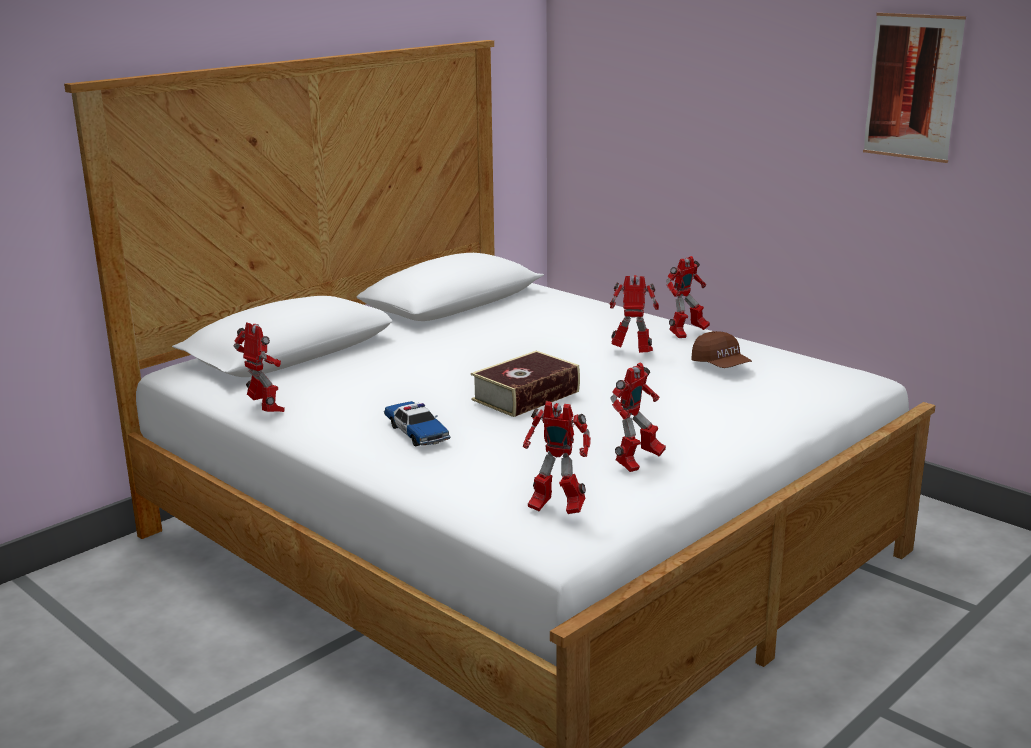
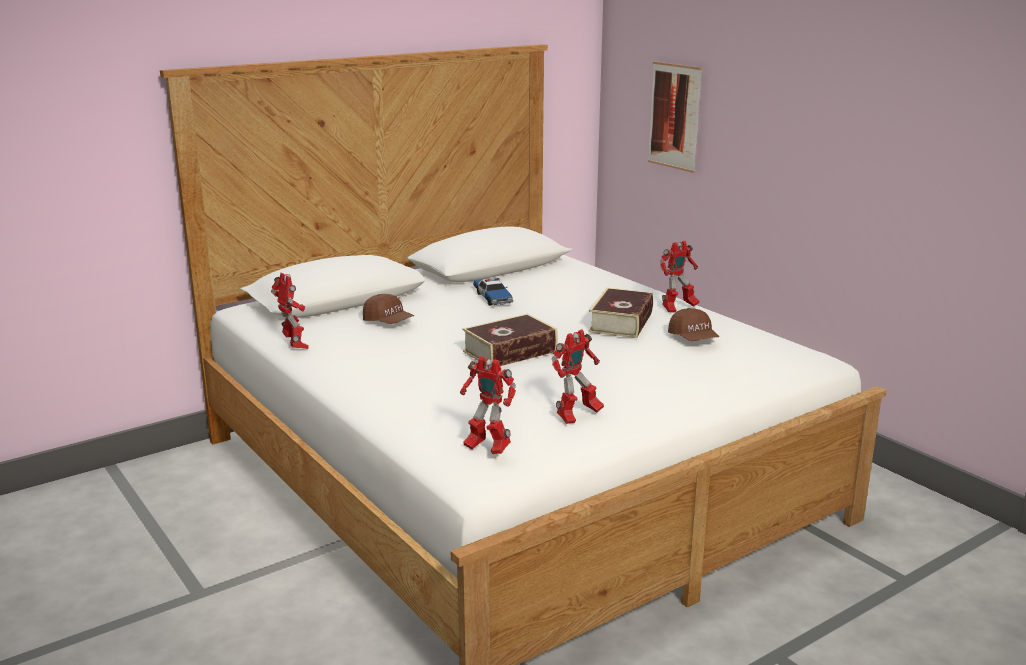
camera: 10 degrees right, 0 degrees up
(365, 373) = (388, 322): none -> brown cap
(416, 432) = (405, 374): toy car -> toy car (492, 298)
(632, 353) = (621, 322): toy robot -> book
(912, 87) = (895, 99): picture -> picture (674, 116)

